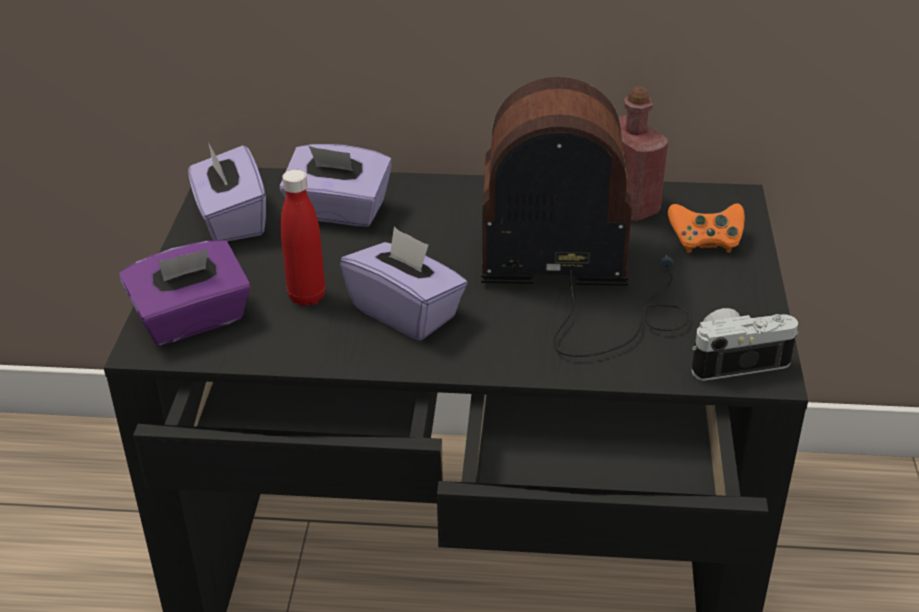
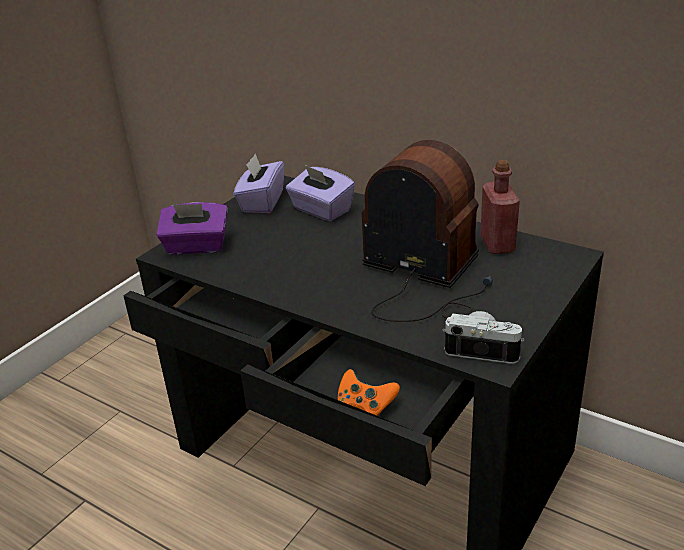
camera: 30 degrees right, 5 degrees down
(307, 297) = (263, 249): red bottle -> none
(406, 312) = (308, 270): purple tissue box -> none
(705, 242) = (528, 276): orange game controller -> orange game controller (365, 405)

